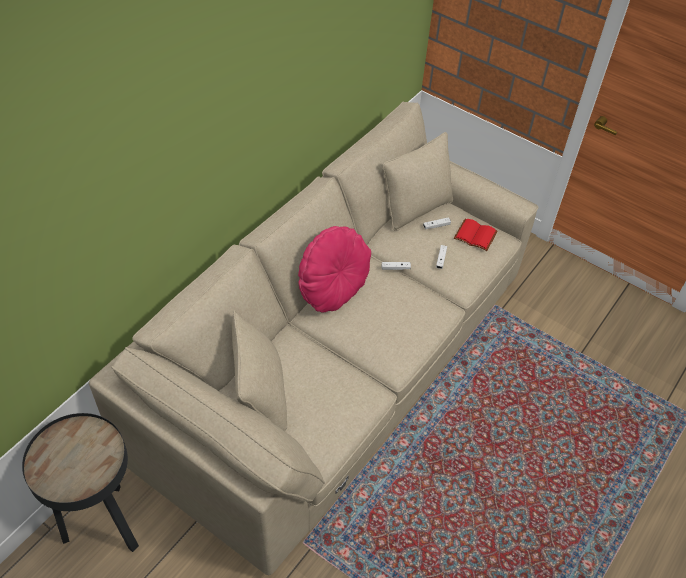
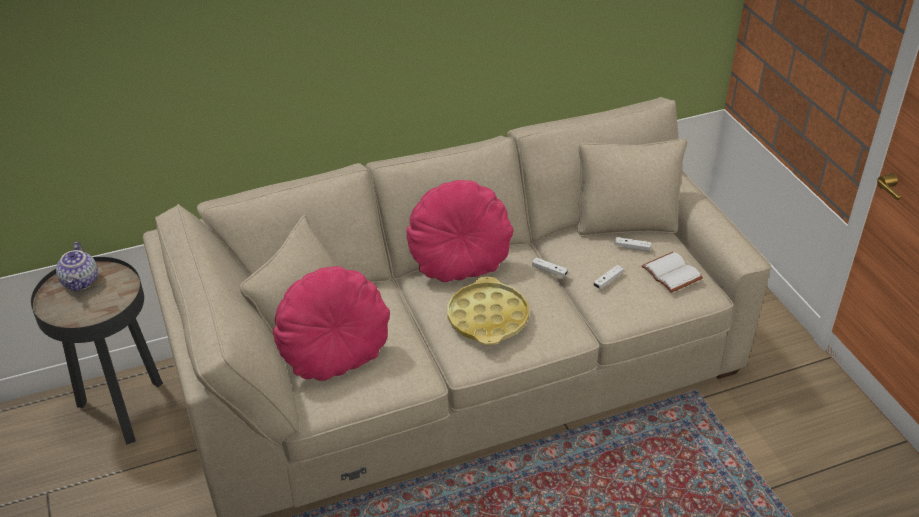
camera: 35 degrees right, 10 degrees down
(58, 449) = (81, 282): none -> teapot
(308, 412) = (336, 360): none -> pink pillow
(385, 325) = (488, 318): none -> yellow tray
(476, 235) = (673, 273): red book -> white book

